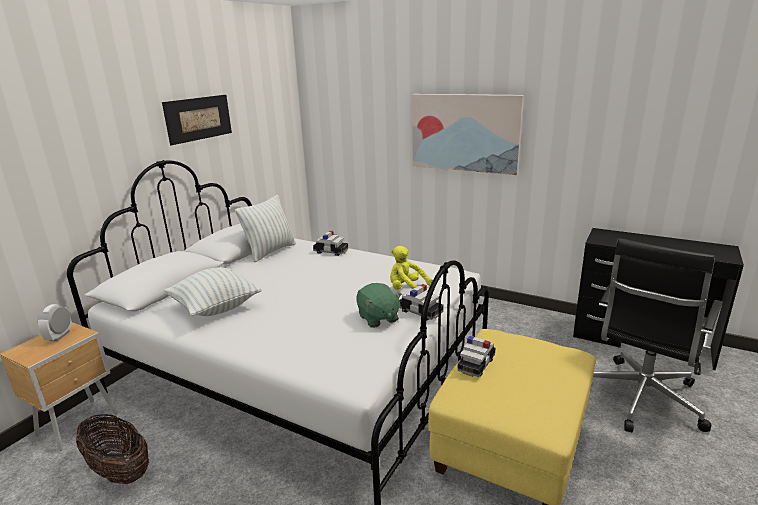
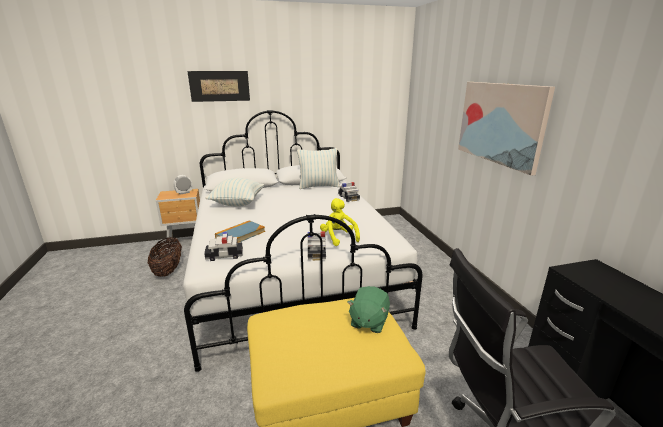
camera: 45 degrees right, 0 degrees up
(198, 118) = (307, 87): picture -> picture (219, 86)
(309, 335) = (240, 234): none -> book
(378, 318) = (287, 244): green plush toy -> green plush toy (368, 321)
(476, 364) = (313, 310): toy car -> toy car (224, 255)

